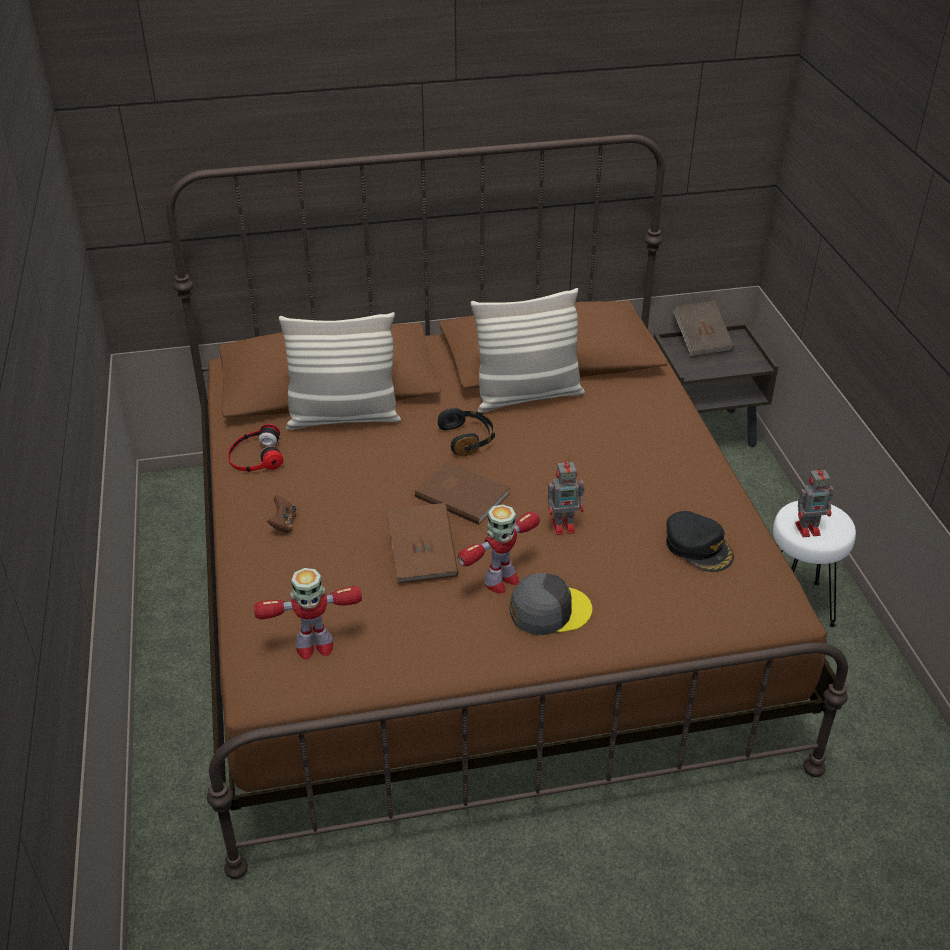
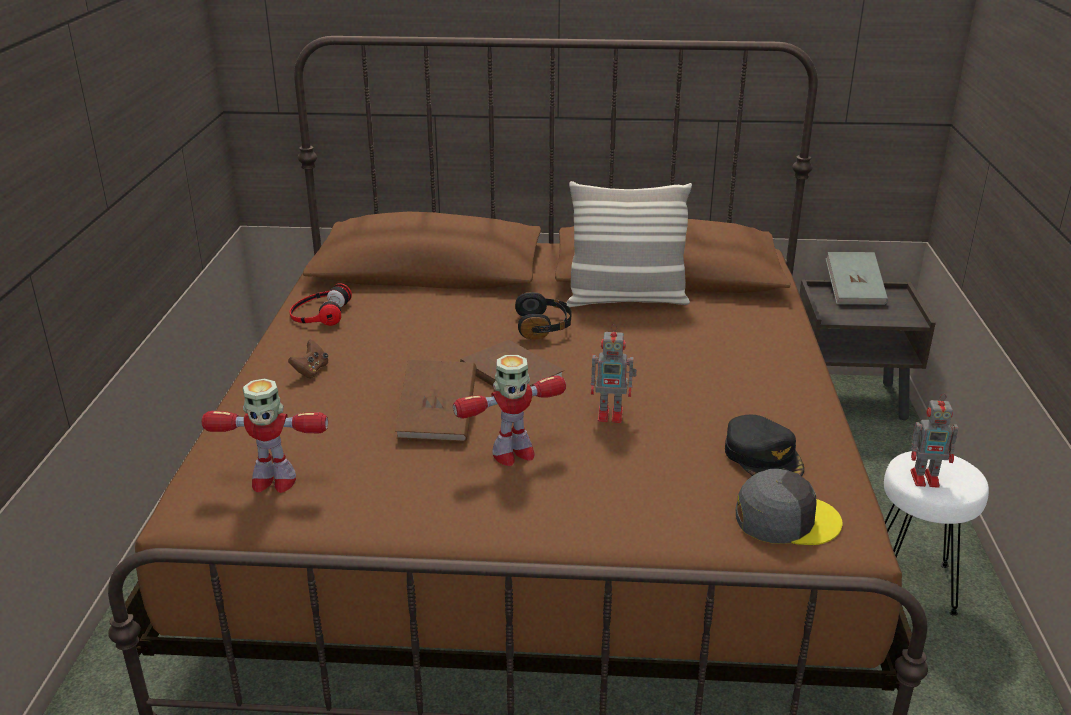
camera: 15 degrees right, 10 degrees down
(343, 418) = (425, 294): pillow -> none
(549, 610) = (554, 490): grey cap -> grey cap (786, 519)
(701, 341) = (854, 293): brown book -> grey book

